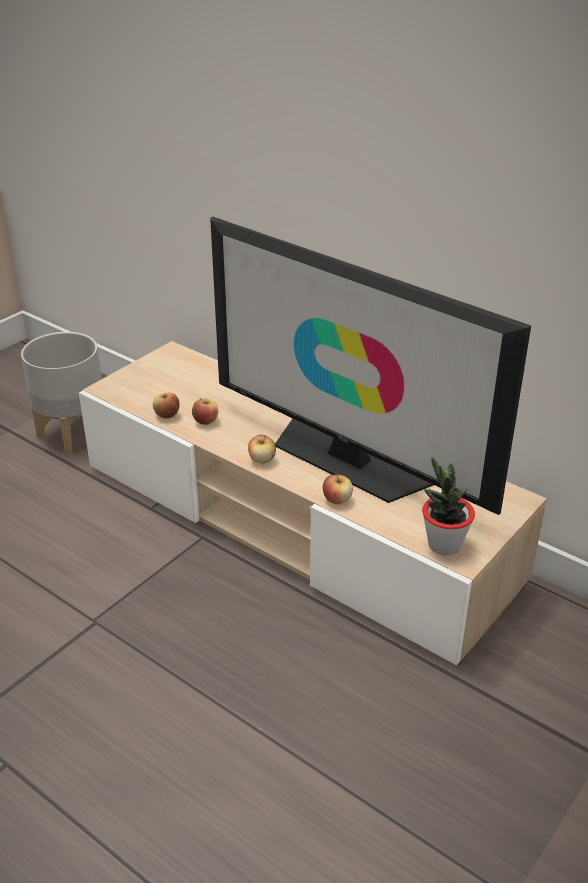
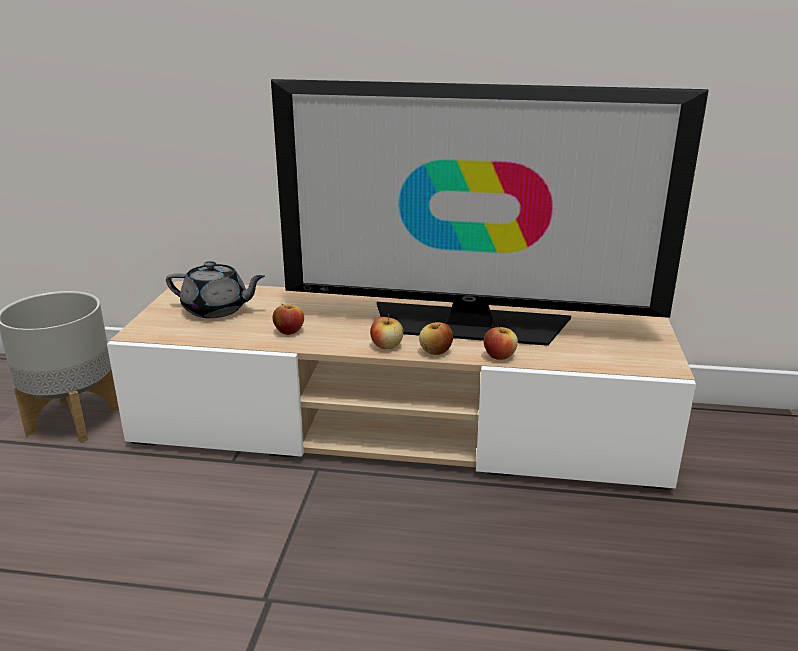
camera: 30 degrees left, 10 degrees down
(167, 415) = (239, 337): apple -> apple (435, 352)
(174, 382) = (217, 310): none -> grey teapot
(444, 545) = (636, 361): potted plant -> none

